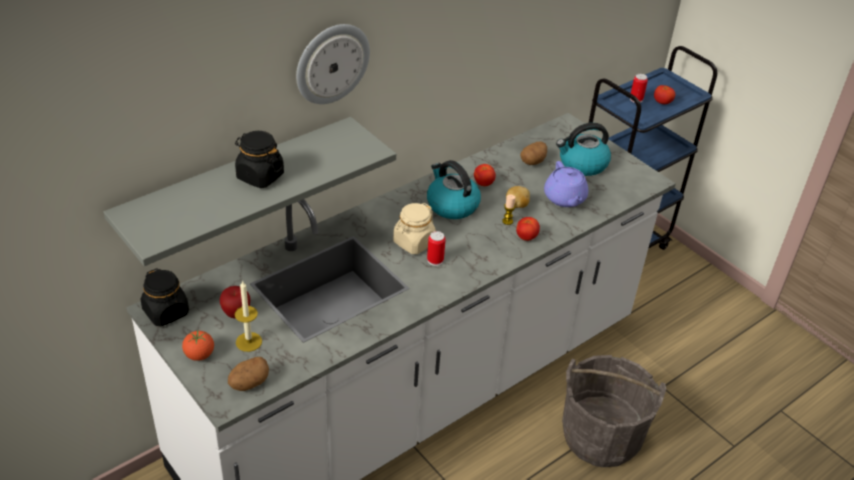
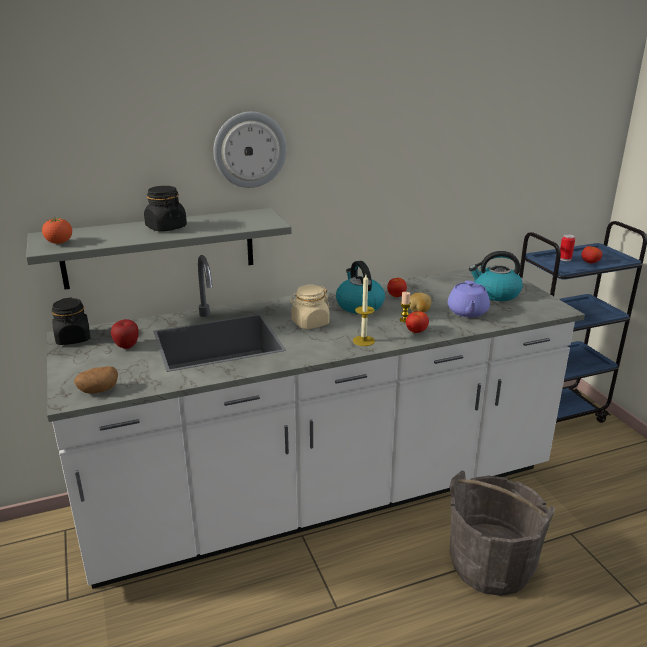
camera: 20 degrees right, 15 degrees down
(199, 355) = (75, 367): tomato -> tomato (59, 243)
(249, 342) = (121, 364): candle -> candle (363, 341)
(435, 260) = (321, 336): can -> none
(533, 161) = (449, 288): potato -> none

